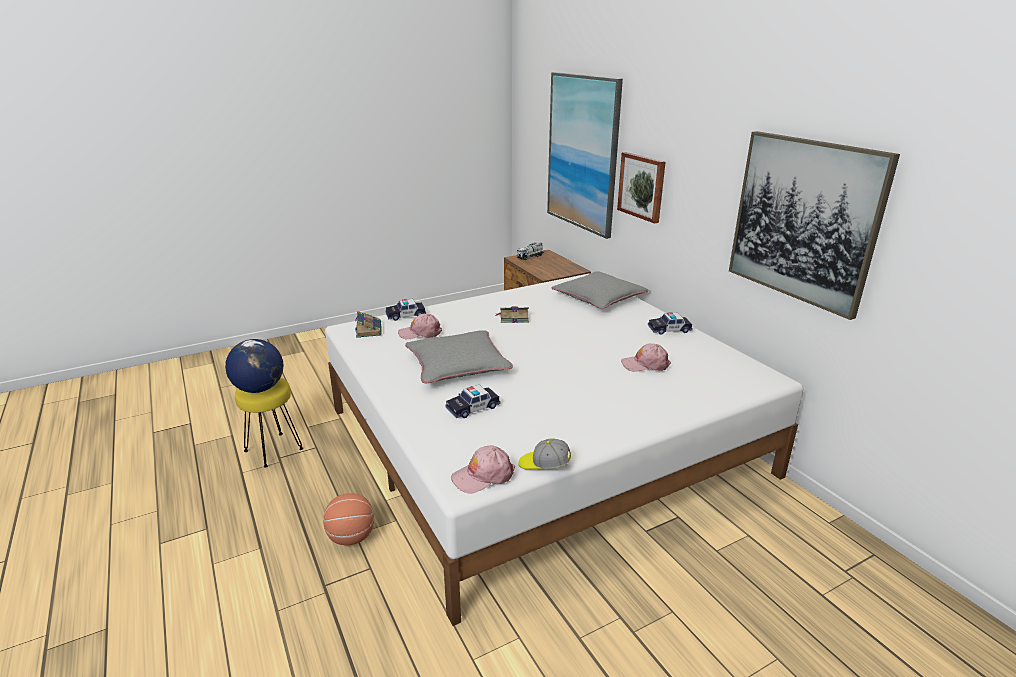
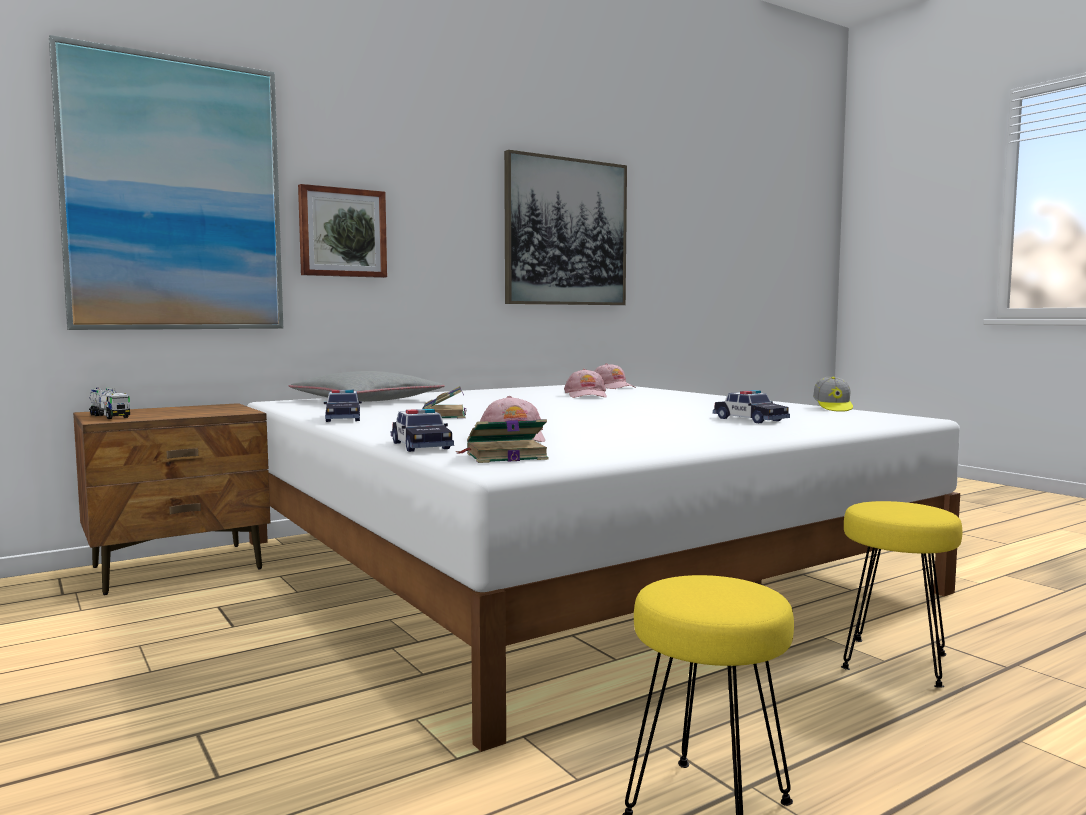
camera: 95 degrees left, 20 degrees down
(259, 388) = (725, 593): globe -> none
(351, 537) = (894, 662): basketball -> yellow stool
(457, 364) = (631, 425): grey pillow -> none
(483, 476) = (883, 415): pink cap -> pink cap (612, 387)
(669, 329) = (487, 391): toy car -> toy car (343, 418)

